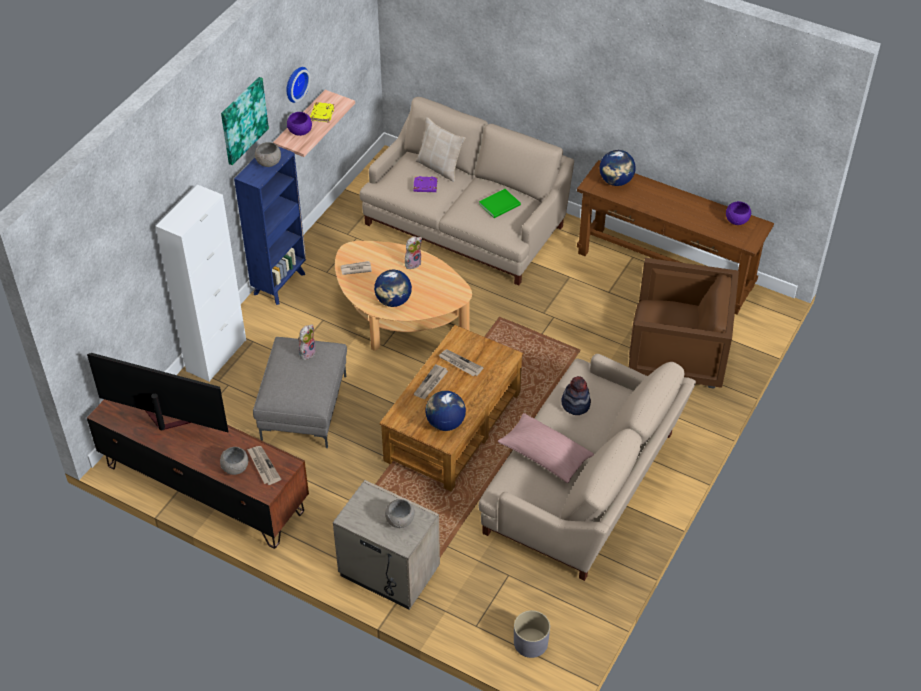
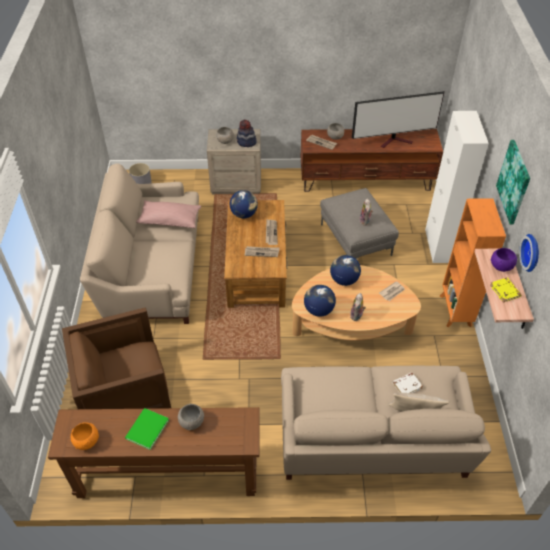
camera: 150 degrees right, 0 degrees up
(269, 162) = (485, 220): grey bowl -> grey bowl (191, 422)
(280, 283) = (455, 311): blue bookcase -> orange bookcase
(425, 186) = (407, 385): purple book -> white book
(501, 204) = (329, 398): green book -> green book (145, 430)
(575, 404) = (166, 257): hat -> hat (246, 142)
(616, 181) = (226, 433): globe -> globe (318, 310)
(736, 220) = (87, 441): purple bowl -> orange bowl

